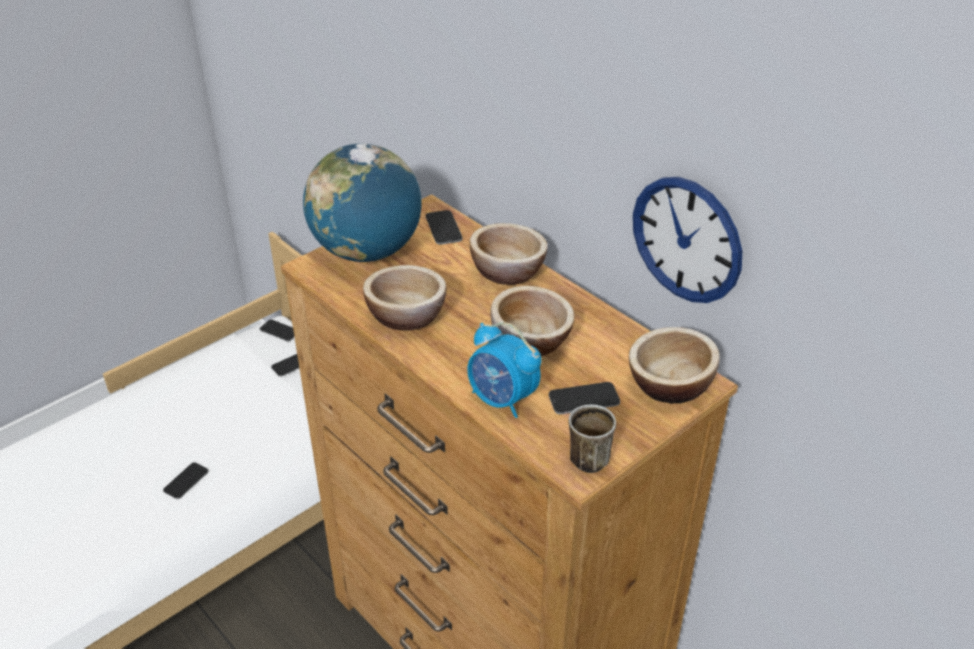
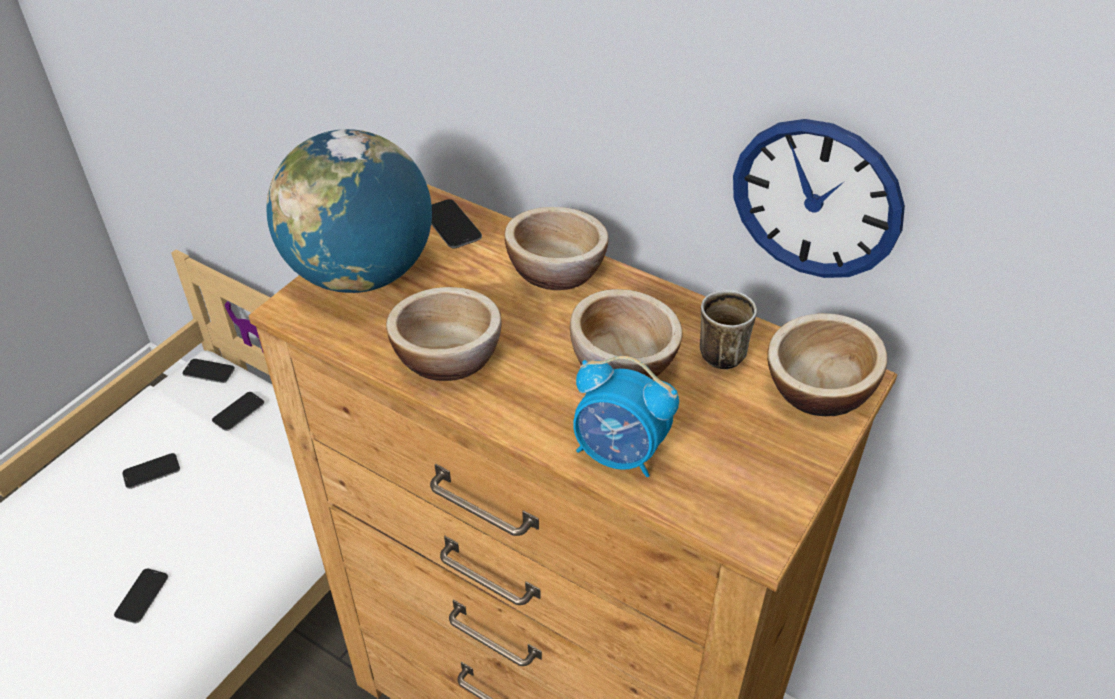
camera: 15 degrees left, 5 degrees up
(584, 399) = (722, 432): phone -> phone (151, 472)
(587, 455) = (759, 511): mug -> mug (717, 350)

